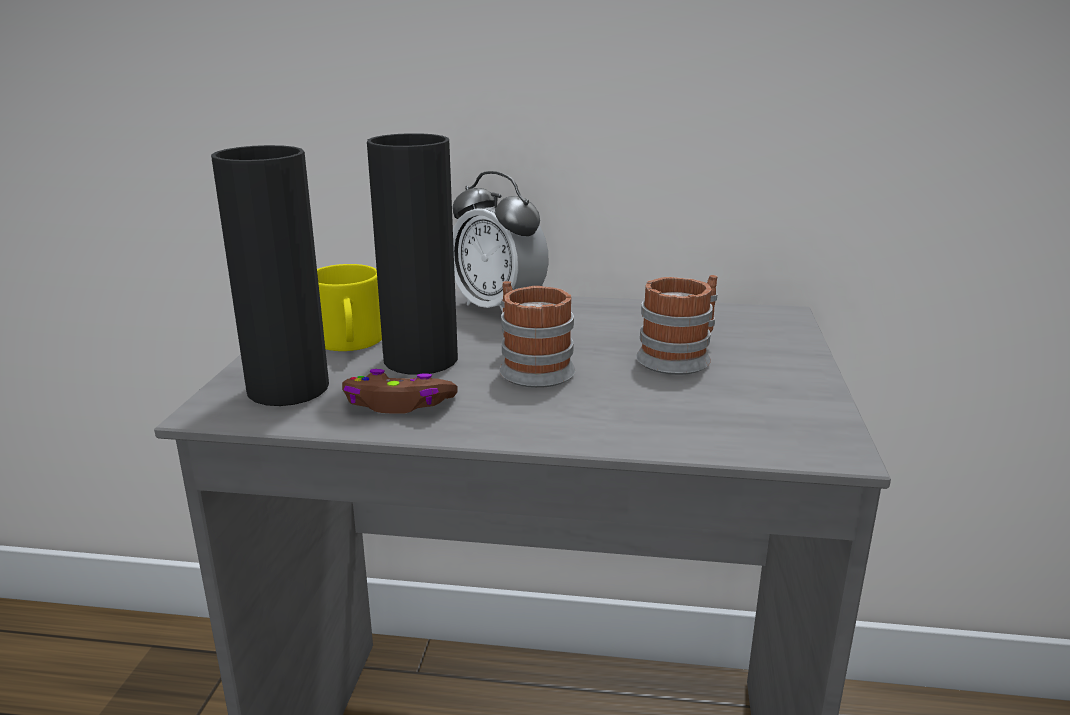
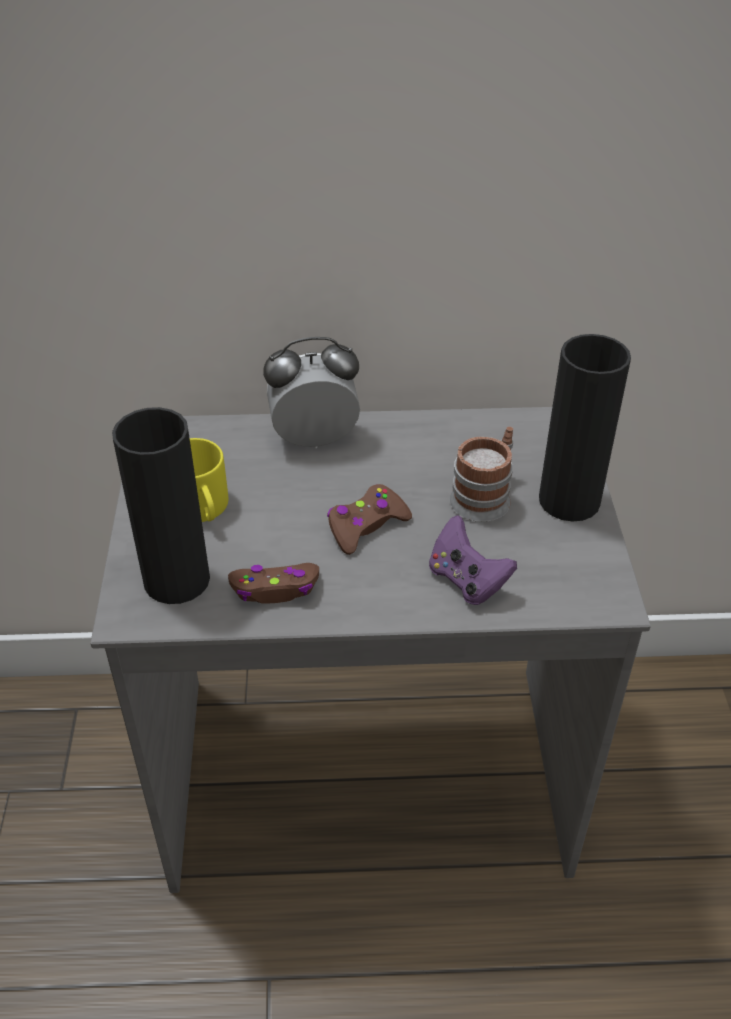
camera: 10 degrees left, 20 degrees up
(421, 360) = (272, 526): black vase -> black vase (569, 501)
(498, 308) = (314, 439): alarm clock -> alarm clock turned 135 degrees clockwise
(530, 367) = (366, 526): mug -> brown game controller
(640, 417) = (467, 580): none -> purple game controller

